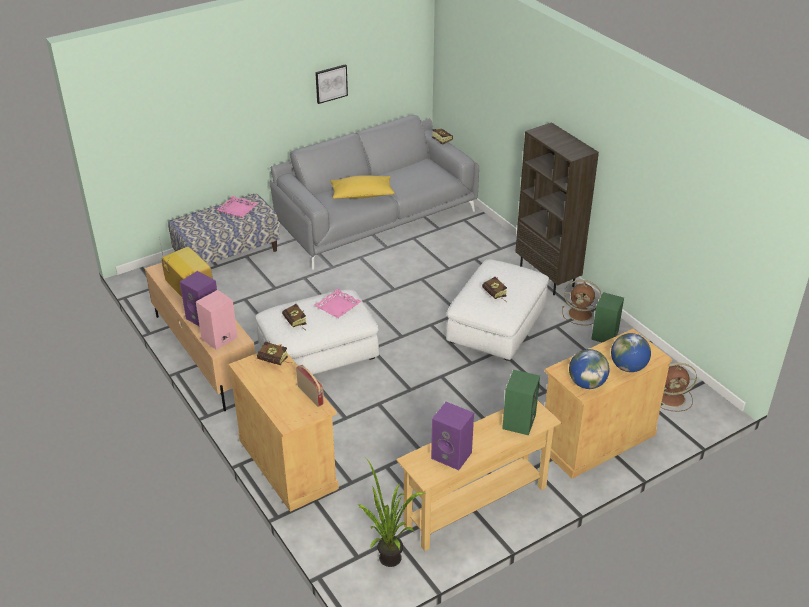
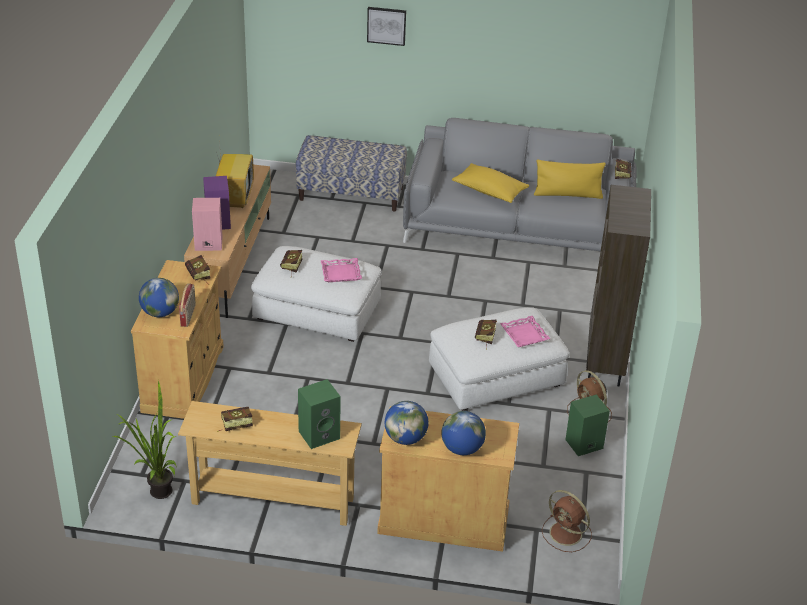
camera: 40 degrees right, 0 degrees up
(238, 209) = (371, 152): pink tray -> pink tray (525, 335)
(286, 407) = (160, 313): none -> globe
(331, 83) = (515, 64): picture -> picture (386, 25)
(414, 172) = (567, 194): none -> yellow pillow
(452, 455) = (233, 425): purple speaker -> book

